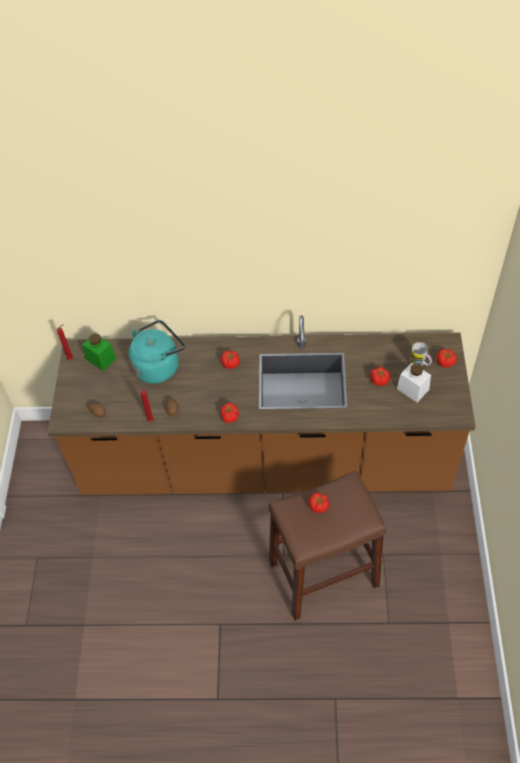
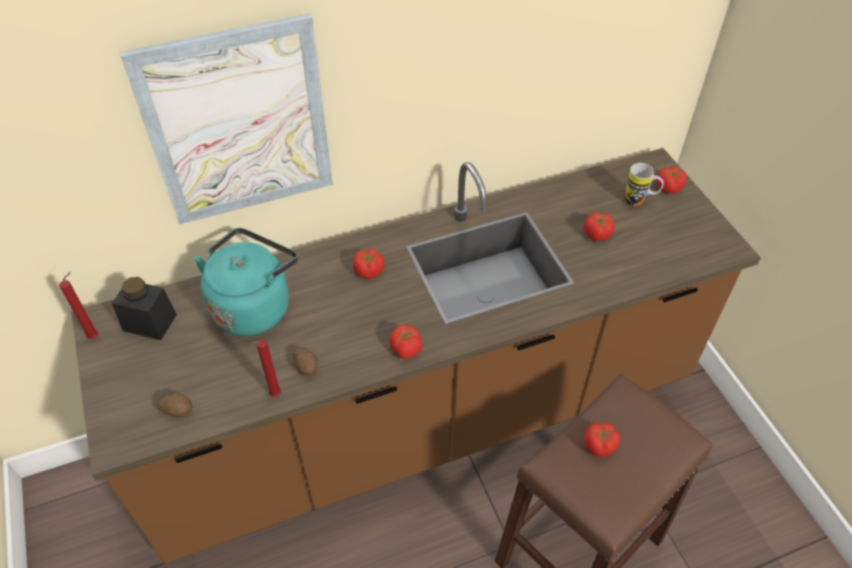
camera: 25 degrees left, 5 degrees down
(101, 359) = (150, 322): green jar -> black jar
(167, 267) = (238, 124): none -> picture
(412, 389) = (648, 233): white jar -> none

